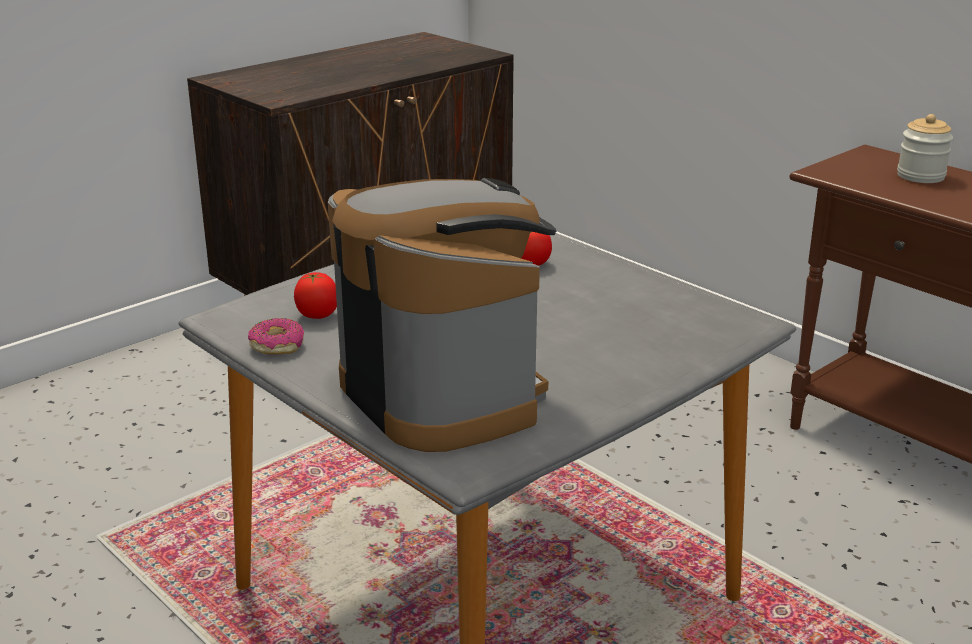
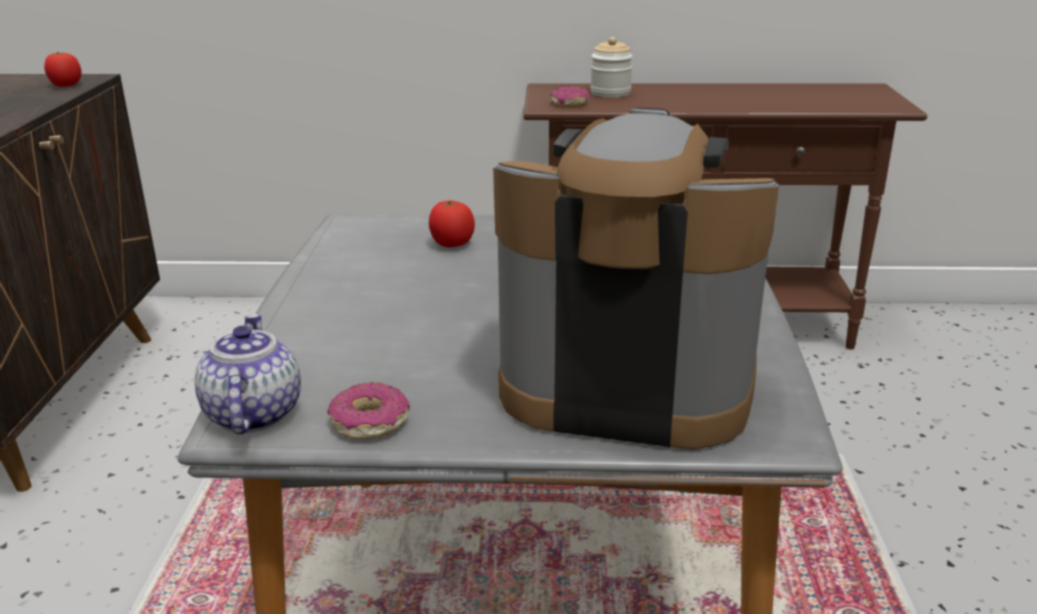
camera: 45 degrees left, 0 degrees up
(237, 314) = (252, 414): none -> teapot
(317, 315) = (347, 372): tomato -> tomato (66, 86)
(853, 175) = (570, 103): none -> donut

